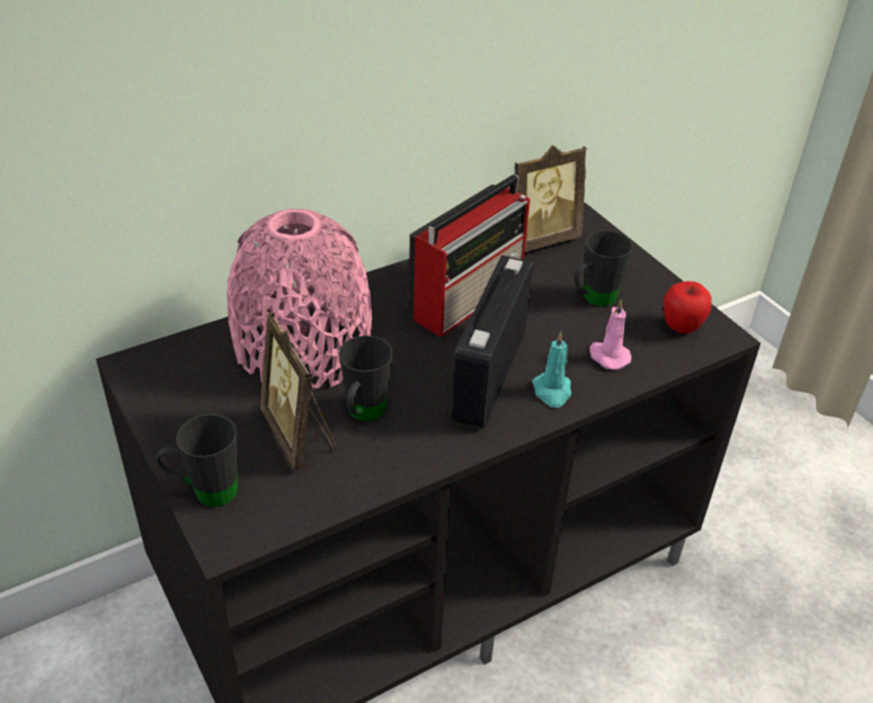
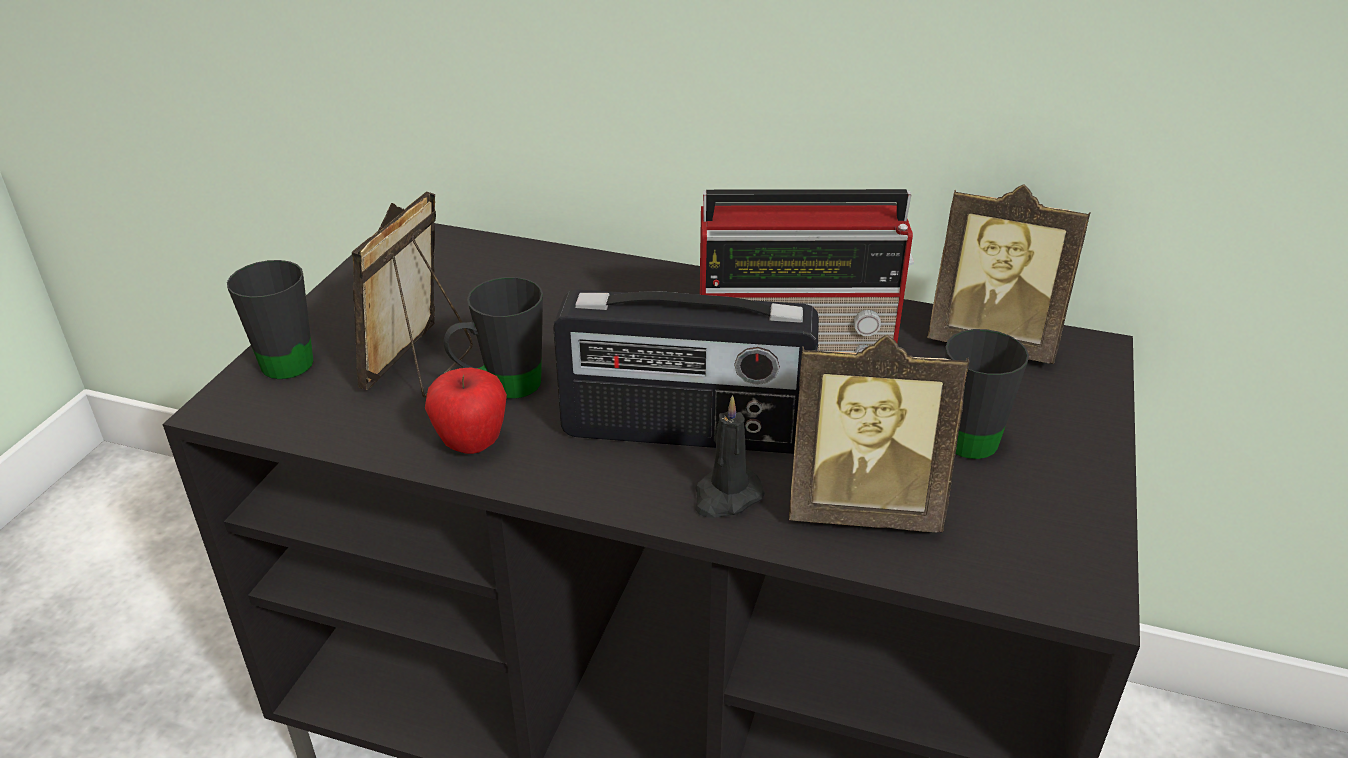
camera: 50 degrees right, 5 degrees down
(302, 348) = (554, 299): pink vase -> none
(488, 374) = (685, 432): radio -> radio turned 150 degrees counterclockwise
(552, 391) = (726, 496): turquoise candle -> black candle
(608, 356) = (863, 508): pink candle -> picture frame
(681, 327) = (1032, 544): apple -> apple (471, 444)

